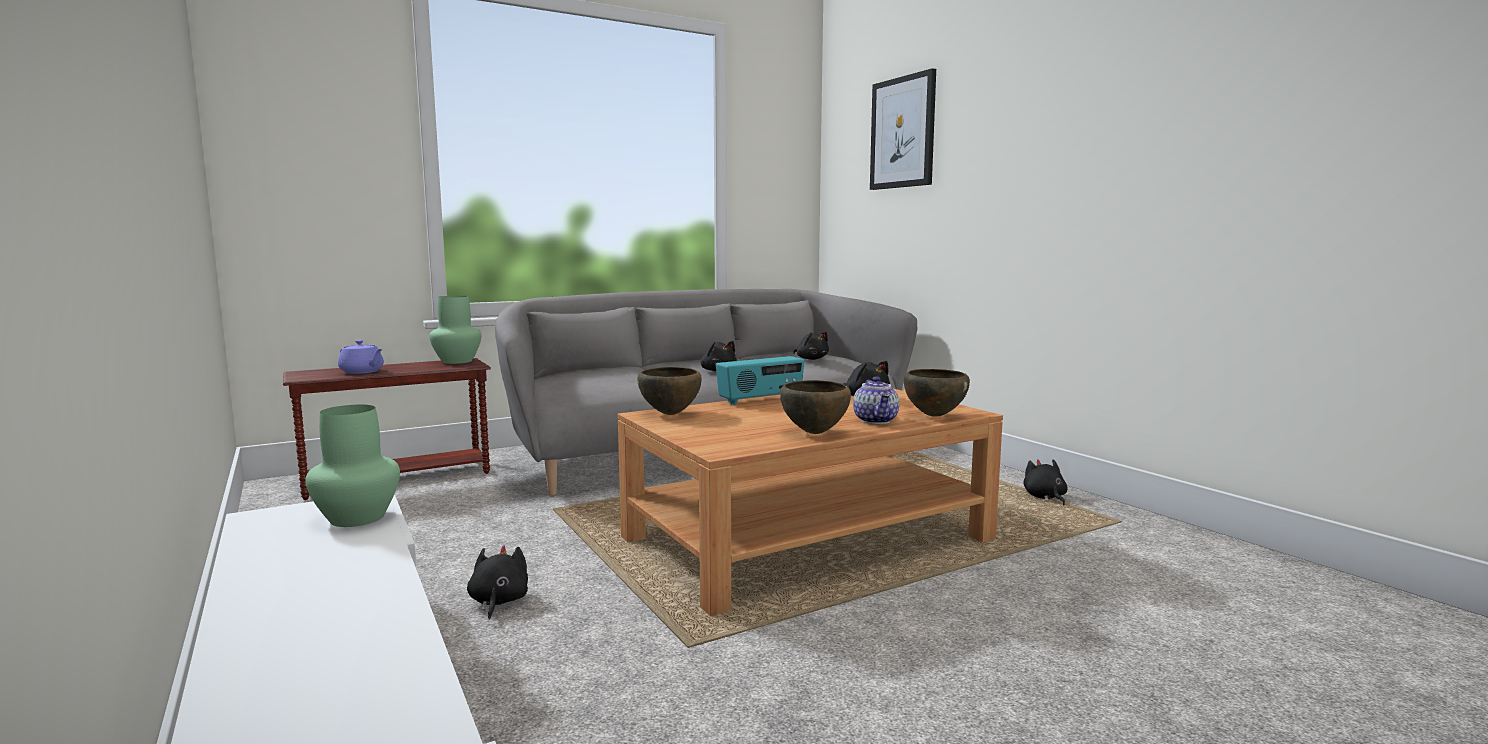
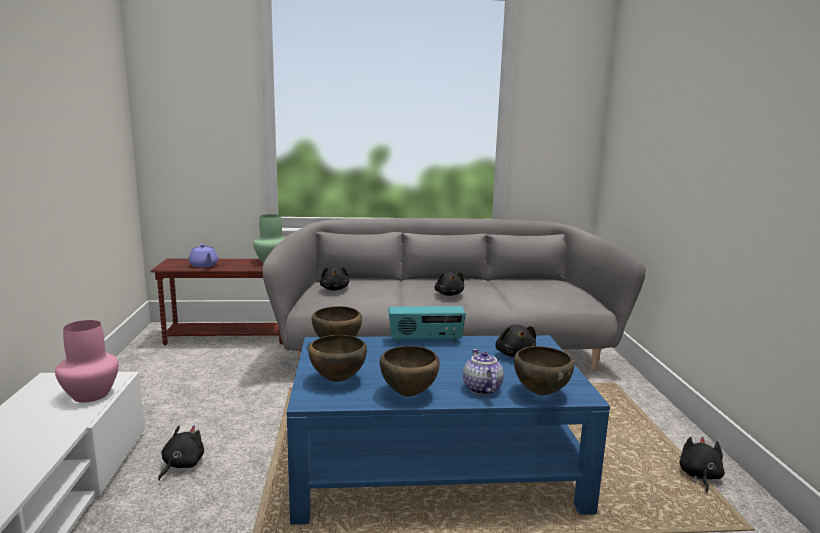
camera: 25 degrees right, 5 degrees up
(359, 518) = (91, 395): green vase -> pink vase
(721, 435) = (337, 380): none -> brown bowl
(808, 538) = (436, 465): brown coffee table -> blue coffee table
(811, 359) = (544, 290): black plush toy -> black plush toy (334, 289)
(876, 420) = (481, 389): teapot -> teapot turned 150 degrees clockwise
(903, 133) = (660, 89): picture -> none

